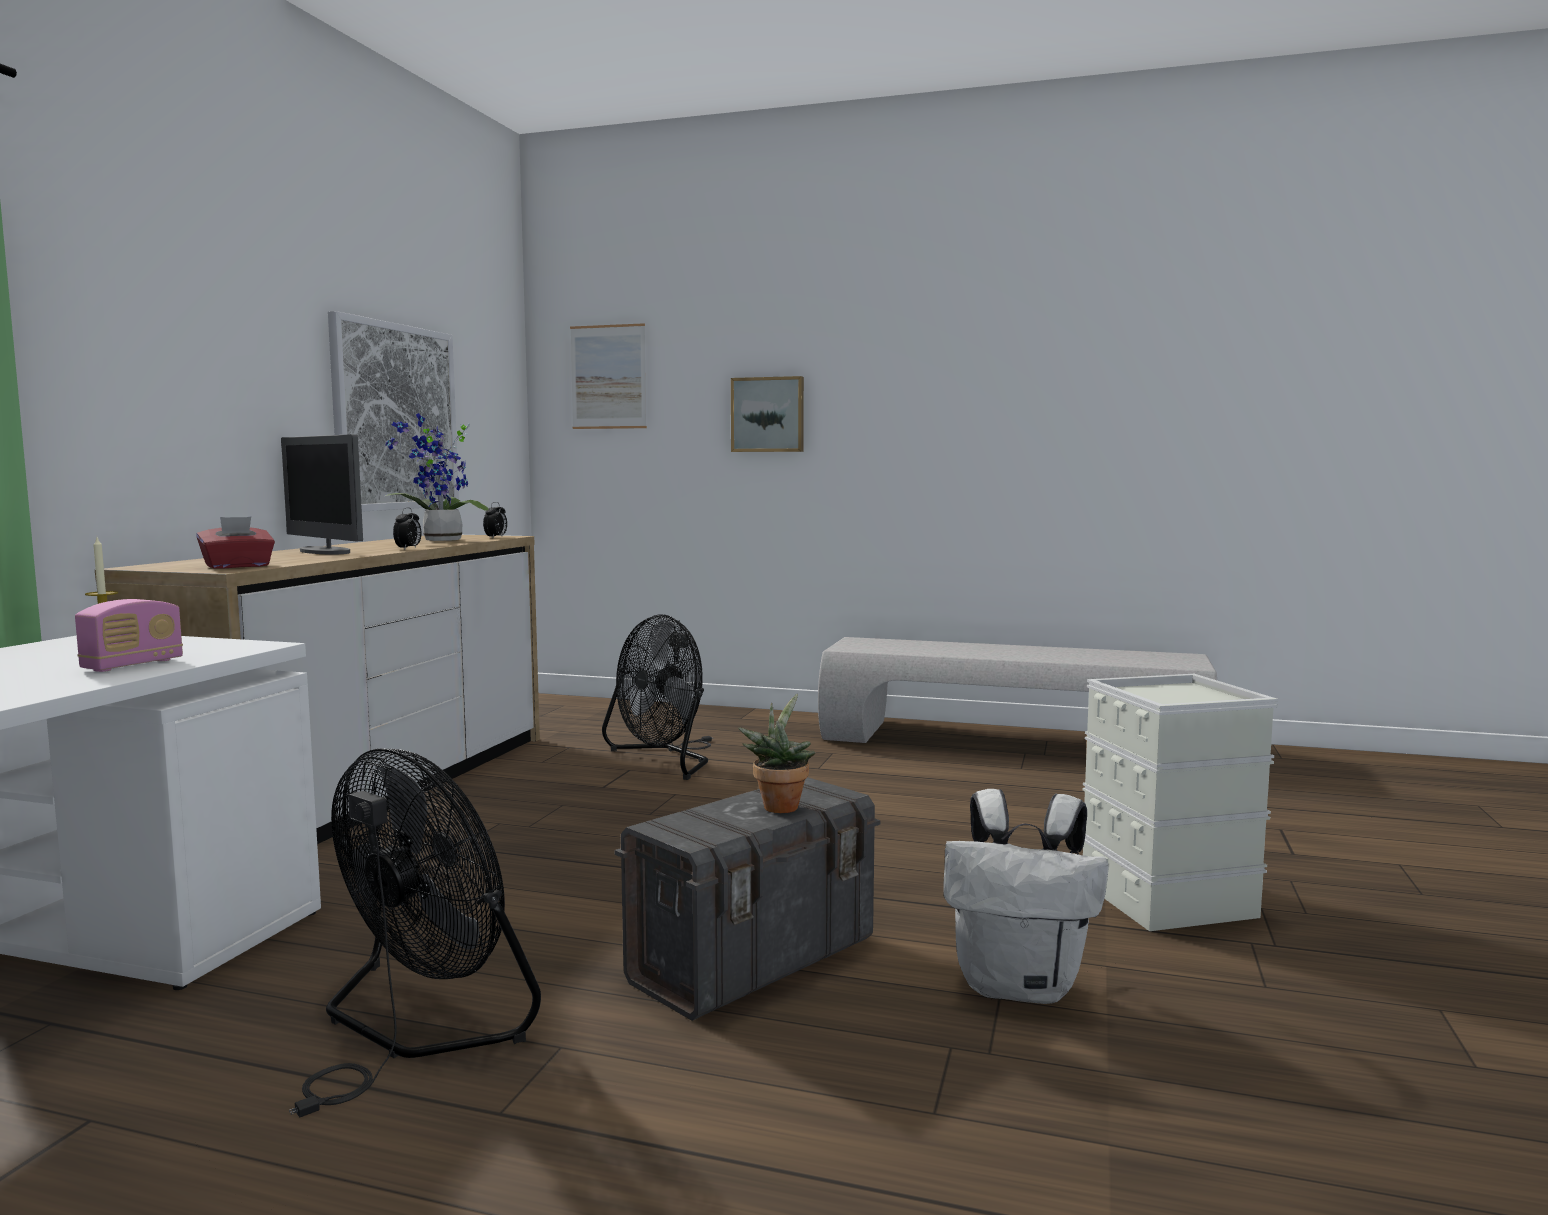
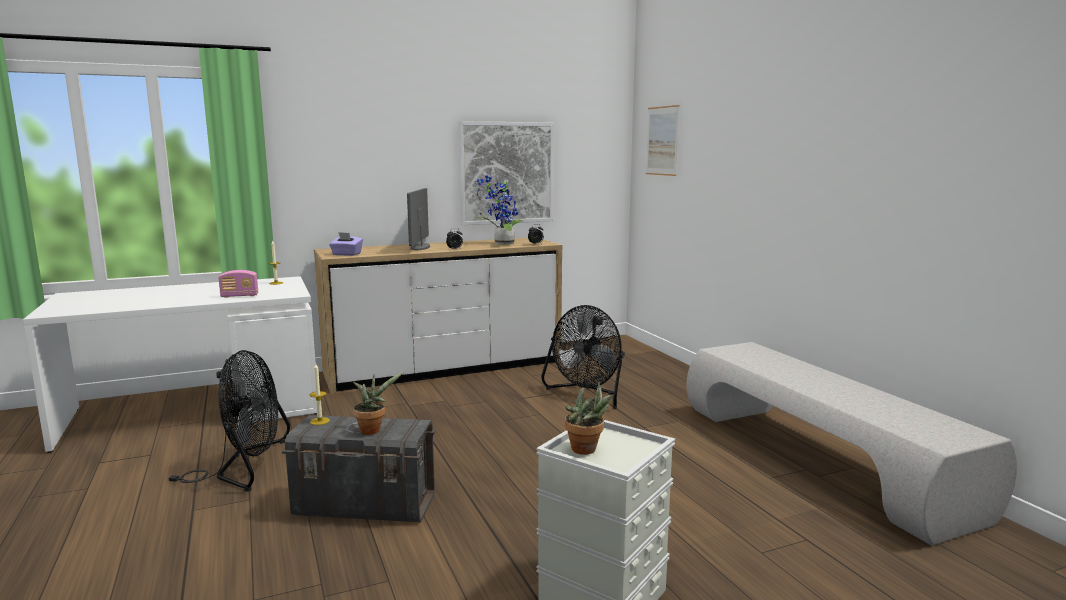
camera: 50 degrees right, 5 degrees up
(238, 566) = (346, 254): red tissue box -> purple tissue box
(668, 758) = (587, 393): black fan -> black fan turned 60 degrees counterclockwise
(674, 825) = (320, 421): none -> candle
(768, 415) = (732, 170): picture -> none
(1020, 986) = (409, 582): white backpack -> none
(1174, 701) = (587, 450): none -> potted plant

